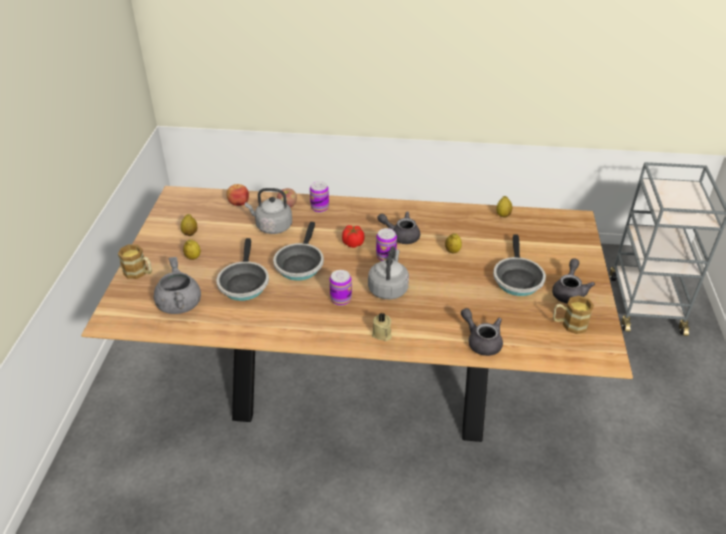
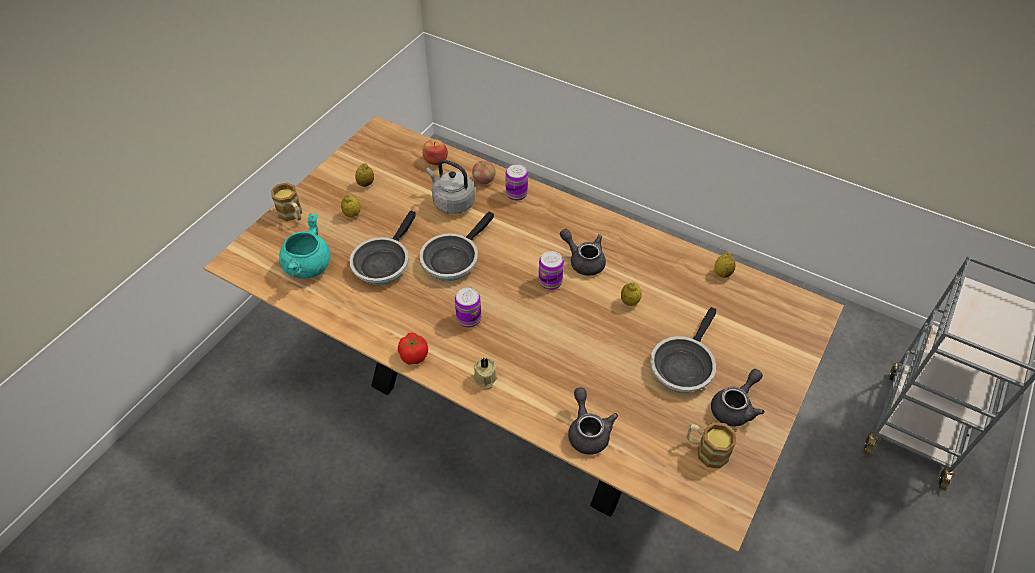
camera: 25 degrees right, 10 degrees up
(179, 305) = (307, 266): grey cooking pot -> turquoise cooking pot
(353, 243) = (524, 252): tomato -> tomato (414, 355)
(388, 288) = (527, 324): grey kettle -> none

